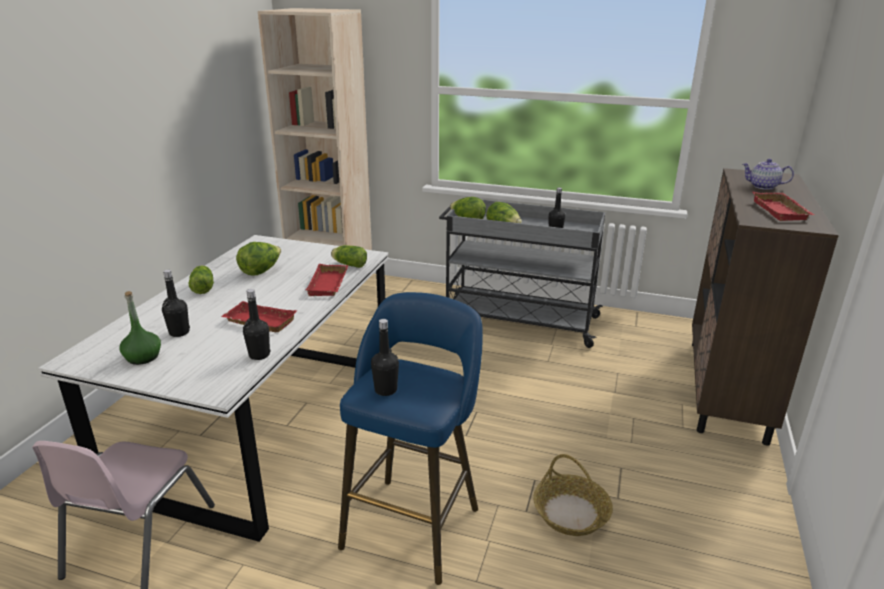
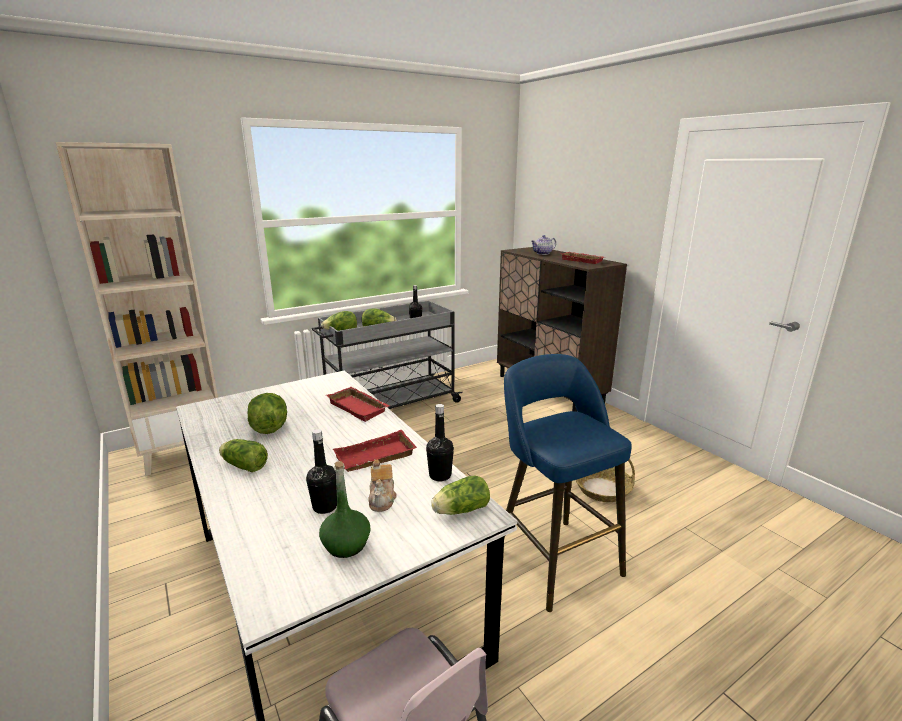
camera: 50 degrees left, 5 degrees down
(206, 347) = (382, 499): none -> teapot
(348, 264) = (337, 389): lettuce -> lettuce (459, 510)
(386, 390) = (570, 439): black bottle -> none

